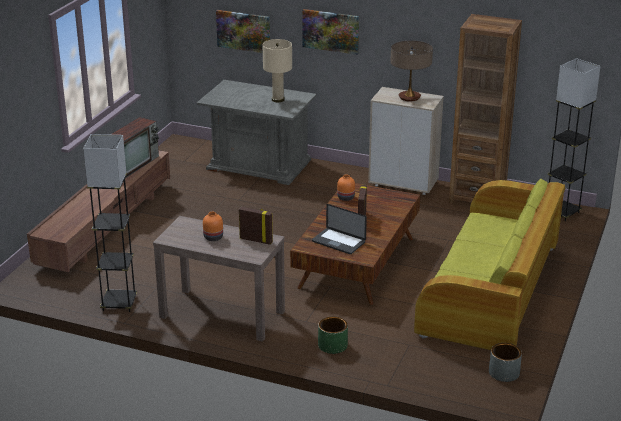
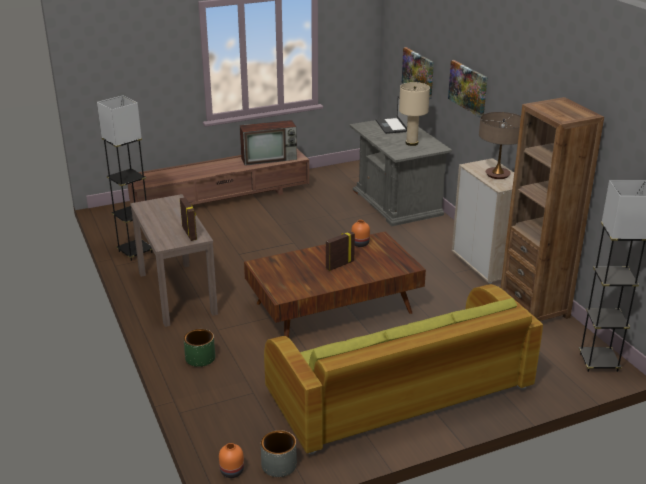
camera: 45 degrees right, 0 degrees up
(212, 237) = (168, 218): orange vase -> orange vase (231, 471)
(338, 242) = (288, 273): laptop -> laptop (391, 126)

